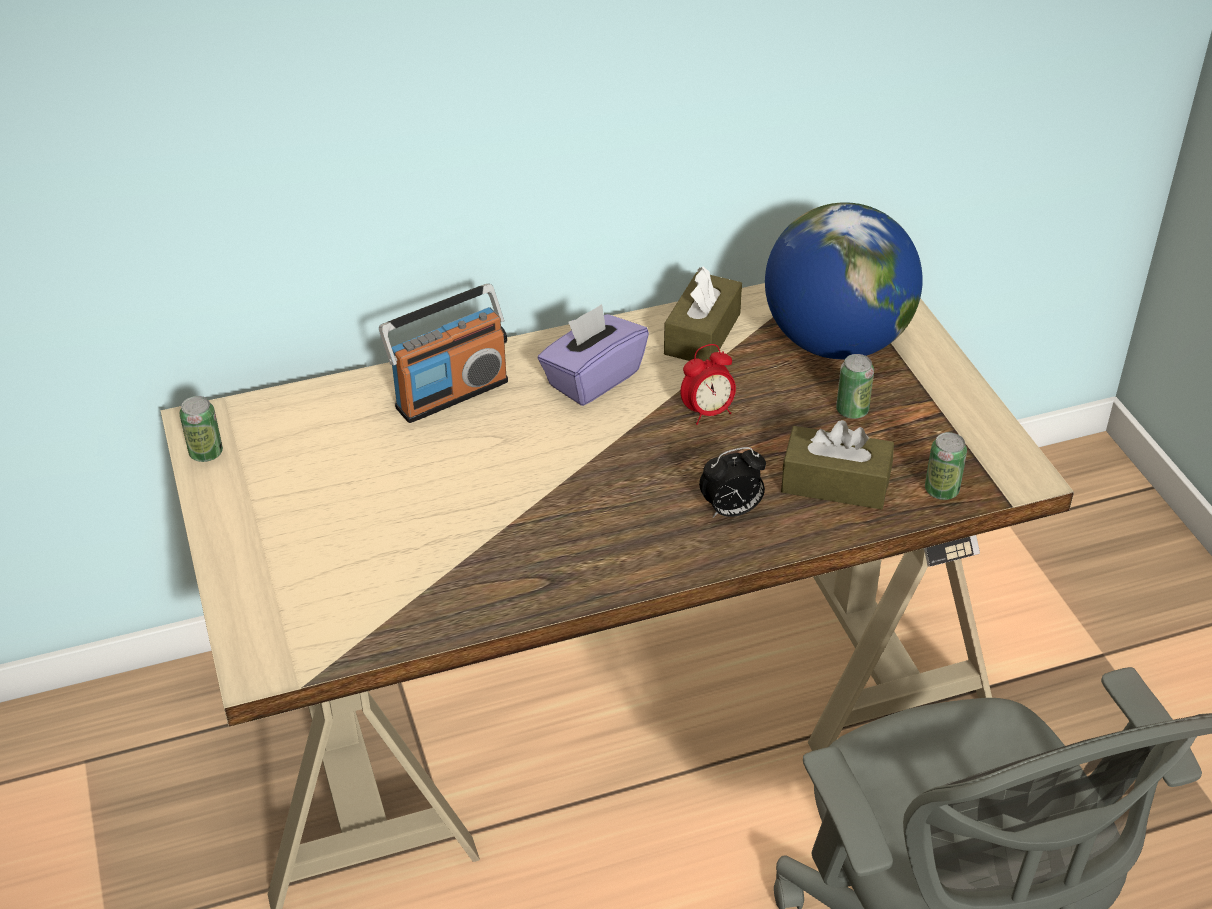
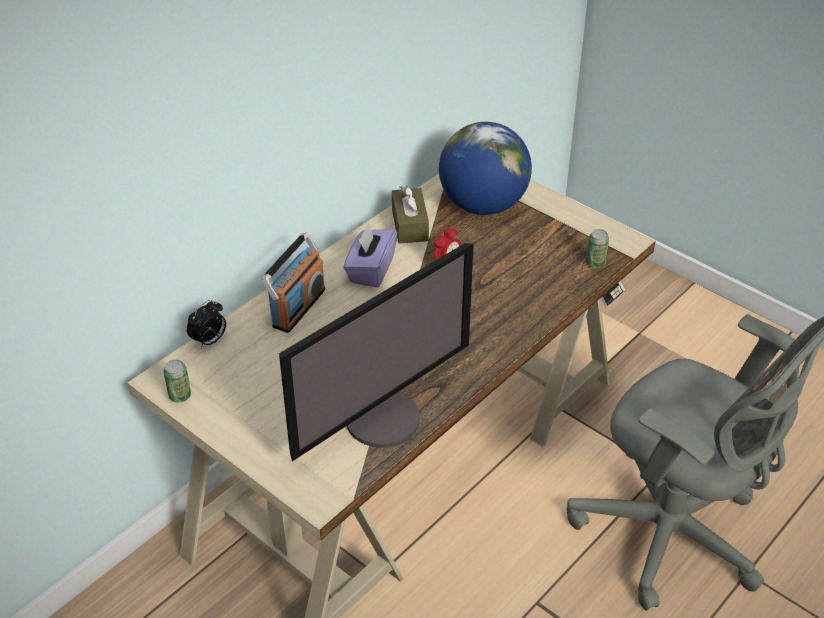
camera: 30 degrees left, 0 degrees up
(434, 590) = (381, 417): none -> monitor
(731, 511) = (502, 313): alarm clock -> alarm clock (209, 341)
(835, 483) = (542, 279): brown tissue box -> none
(852, 410) = (520, 238): can -> none

